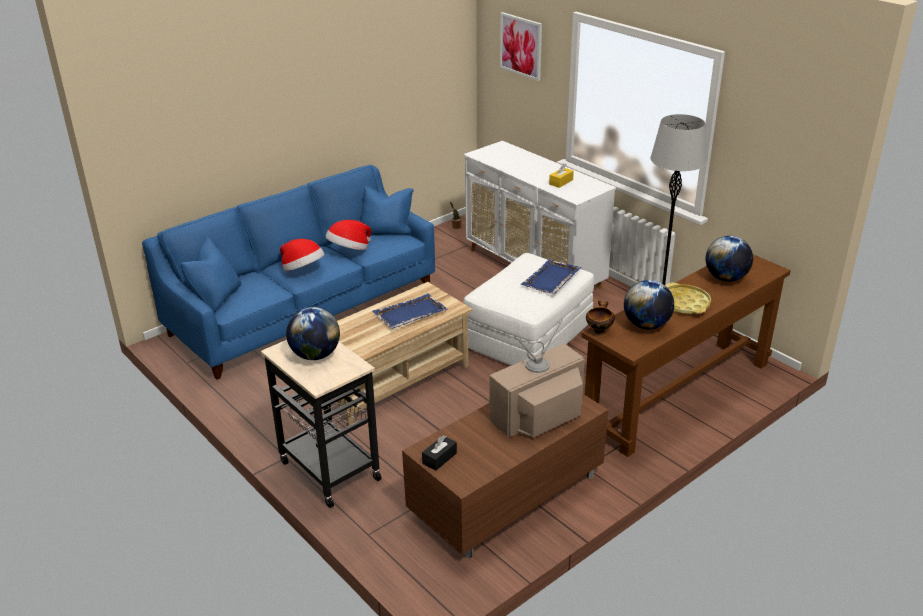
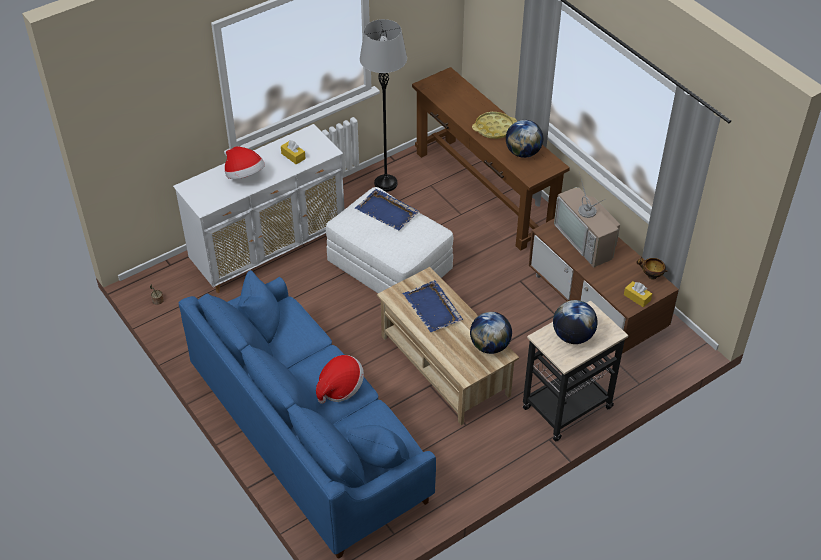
camera: 85 degrees left, 15 degrees up
(349, 250) = (304, 350): hat -> hat (244, 175)
(439, 458) = (637, 297): black tissue box -> yellow tissue box
(521, 46) = (151, 93): picture -> none
(599, 330) = (528, 178): bowl -> bowl (651, 276)
(726, 278) = (459, 100): globe -> globe (490, 346)

